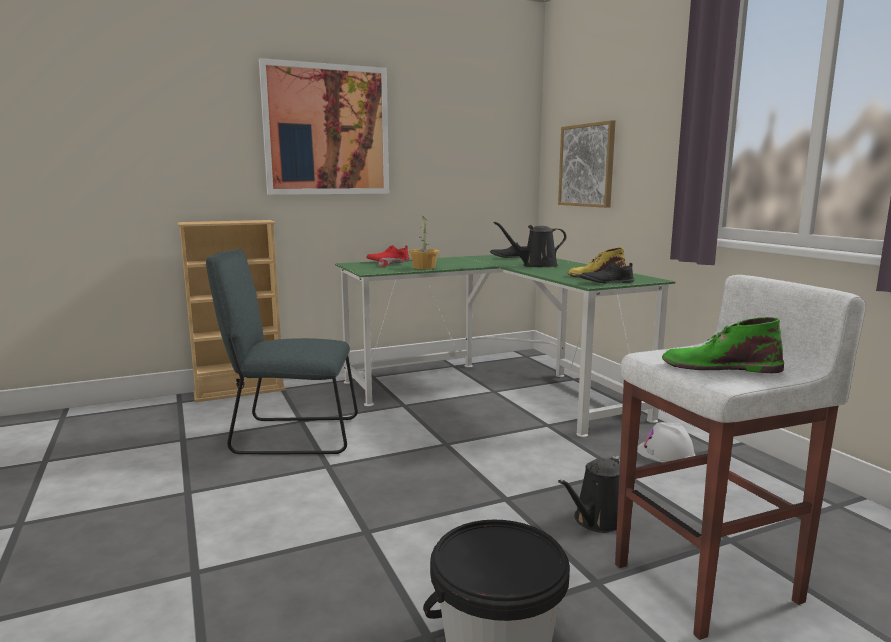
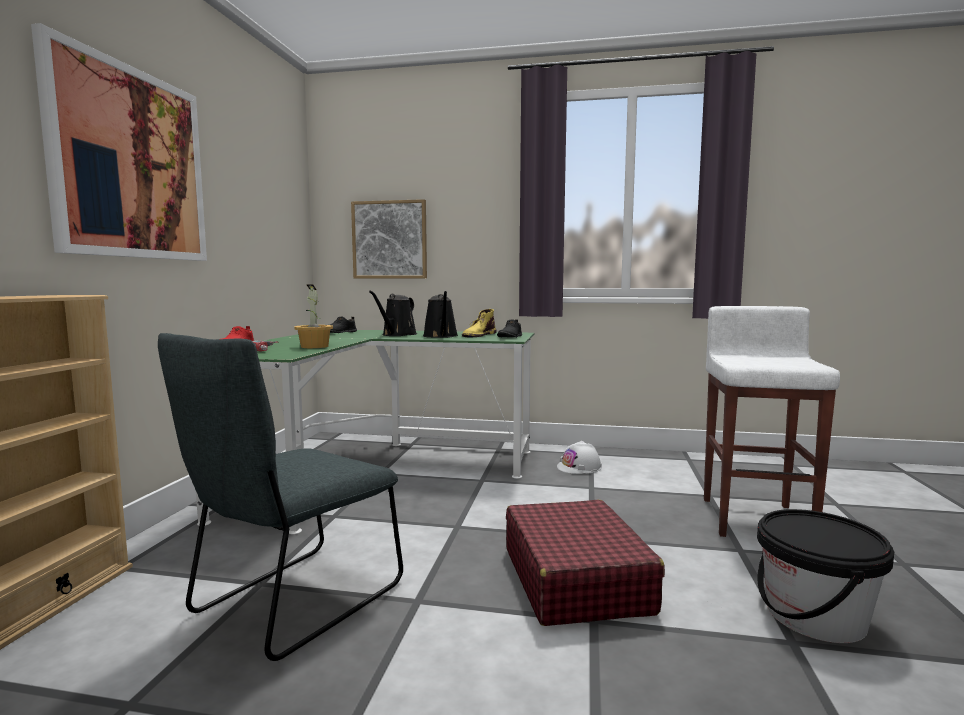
camera: 55 degrees left, 5 degrees down
(419, 510) = (575, 579): none -> red suitcase
(598, 521) = (657, 520): black watering can -> black watering can (441, 336)
(719, 366) = (781, 361): green boot -> none

